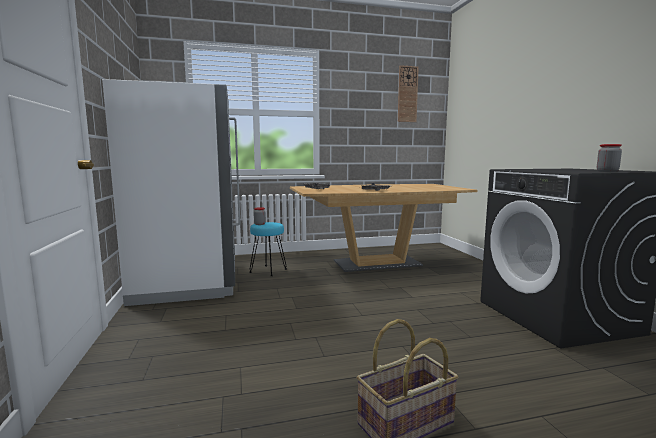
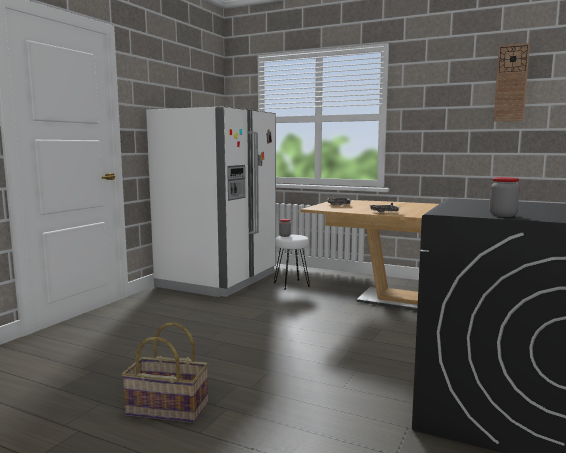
camera: 40 degrees right, 0 degrees up
(268, 271) = (291, 284): turquoise stool -> white stool

